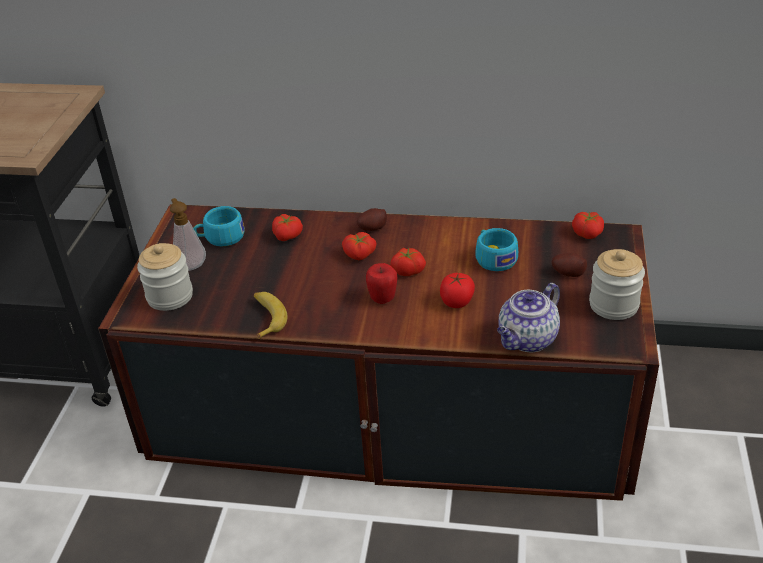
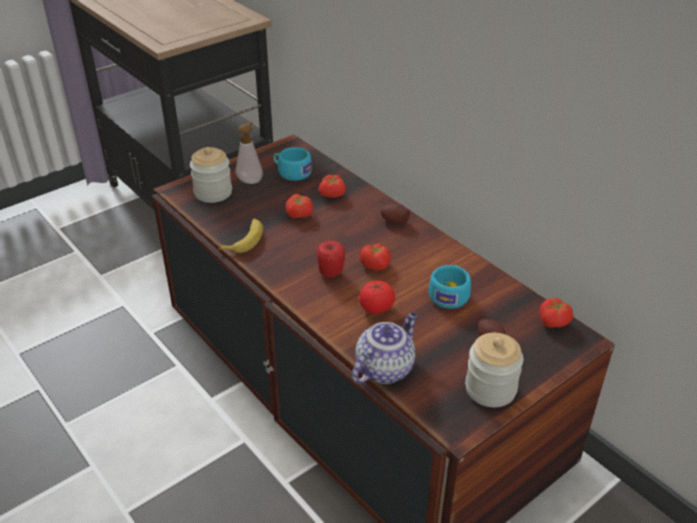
camera: 40 degrees right, 0 degrees up
(359, 255) = (359, 234): tomato -> tomato (299, 215)
(527, 340) = (384, 368): teapot -> teapot turned 135 degrees clockwise

